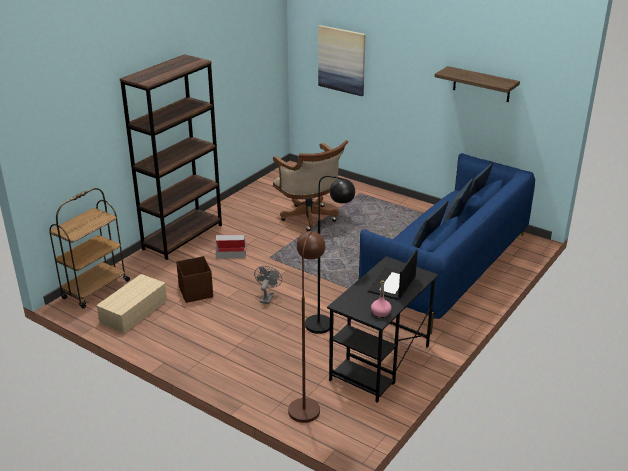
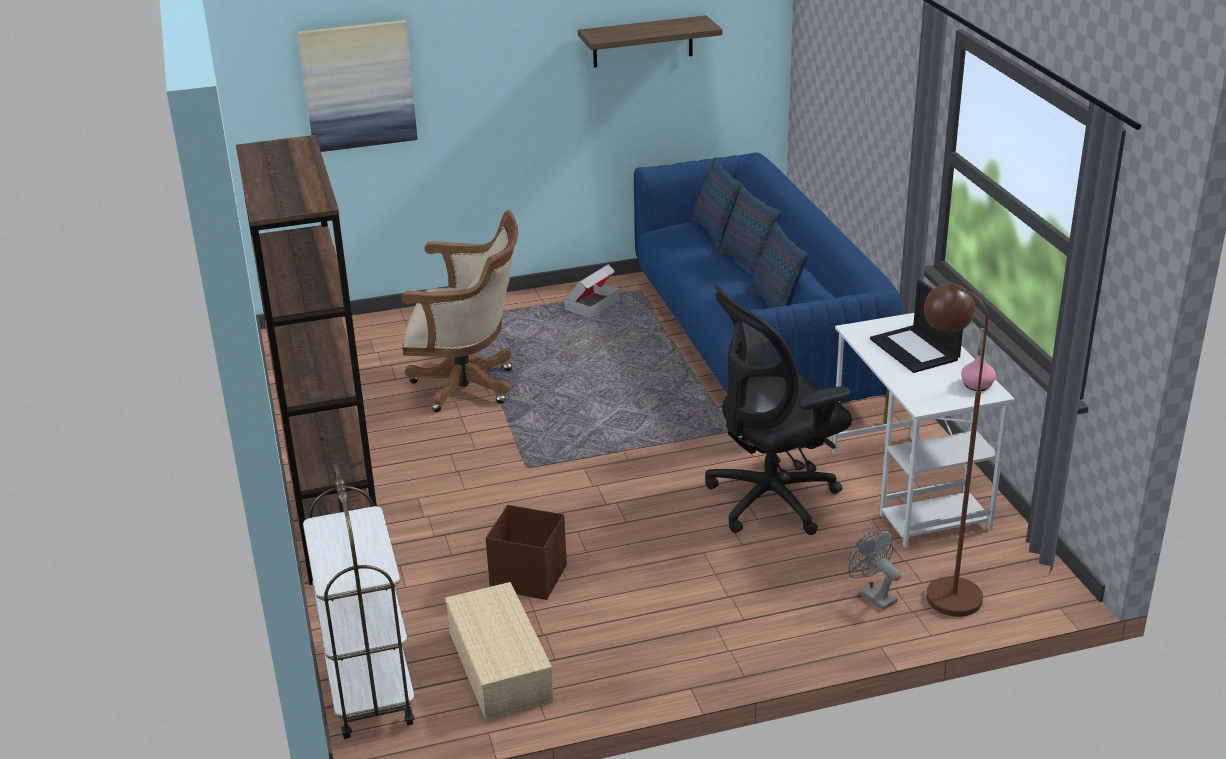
camera: 50 degrees left, 0 degrees up
(95, 290) = (369, 689): brown cart -> white cart
(231, 253) = (460, 497): cardboard box -> cardboard box (592, 305)
(267, 297) = (635, 515): grey fan -> grey fan (872, 595)
(327, 327) = (777, 496): black floor lamp -> black office chair
(380, 363) = (909, 490): black desk -> white desk

